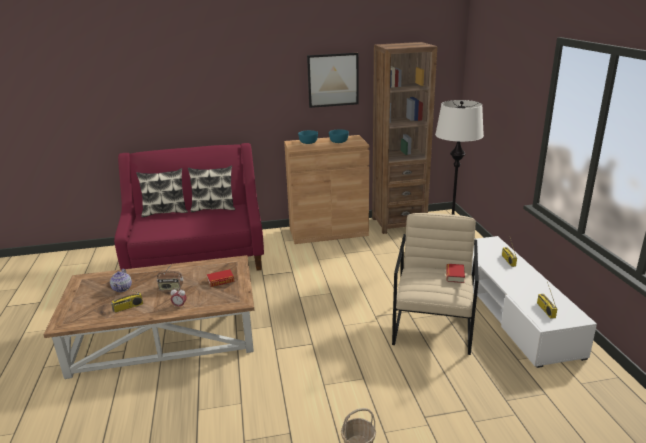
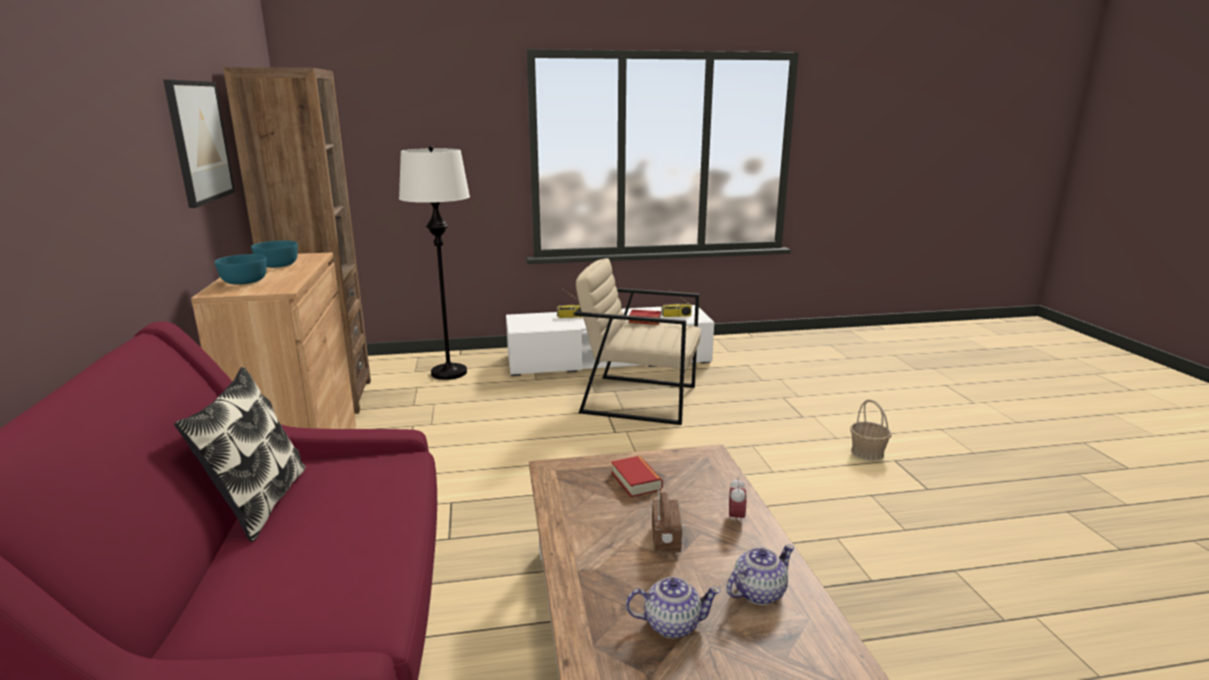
camera: 90 degrees left, 5 degrees down
(128, 307) = (758, 592): radio -> teapot
(165, 212) = (196, 600): pillow -> none

